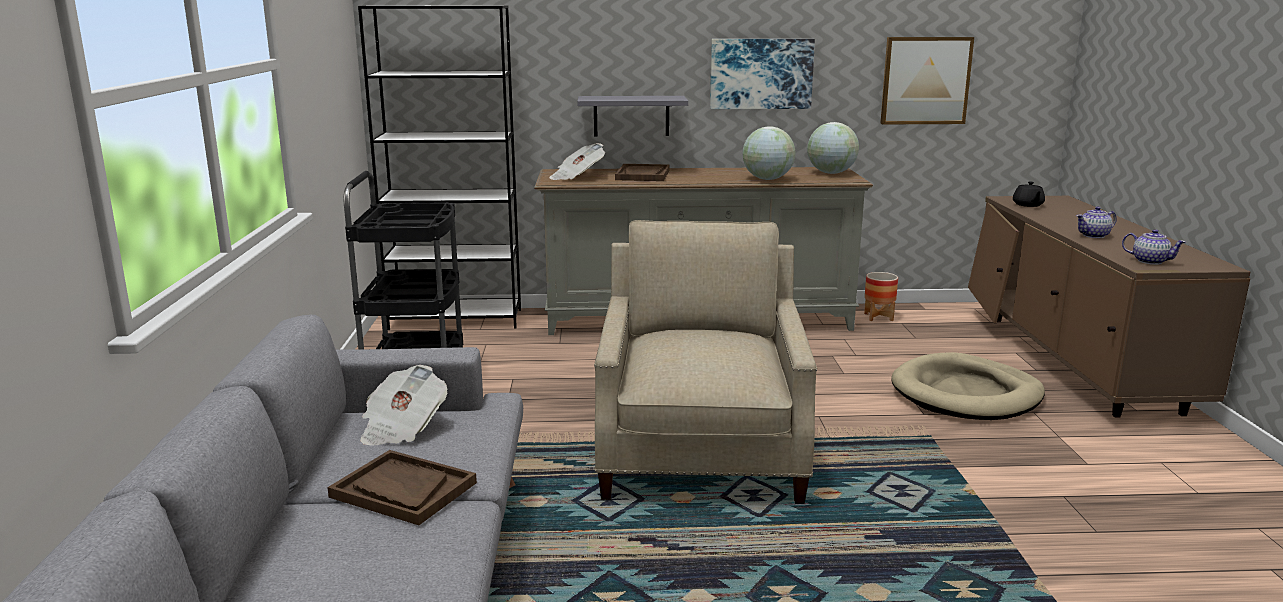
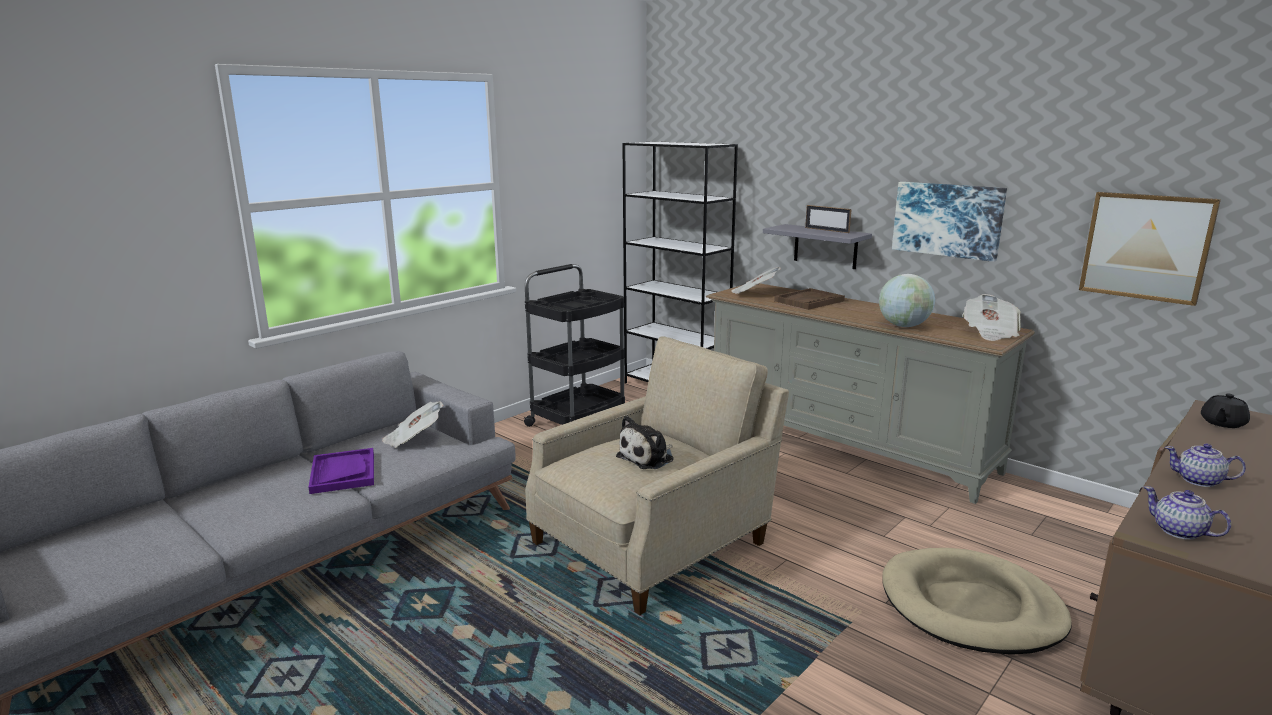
camera: 45 degrees right, 0 degrees up
(403, 490) = (343, 473): brown tray -> purple tray
(639, 96) = (826, 230): none -> picture frame
(717, 347) = (648, 458): none -> plush toy
(831, 173) = (990, 333): globe -> newspaper
(878, 317) = (1031, 501): planter -> none
(1149, 261) = (1179, 532): teapot -> teapot turned 150 degrees clockwise

